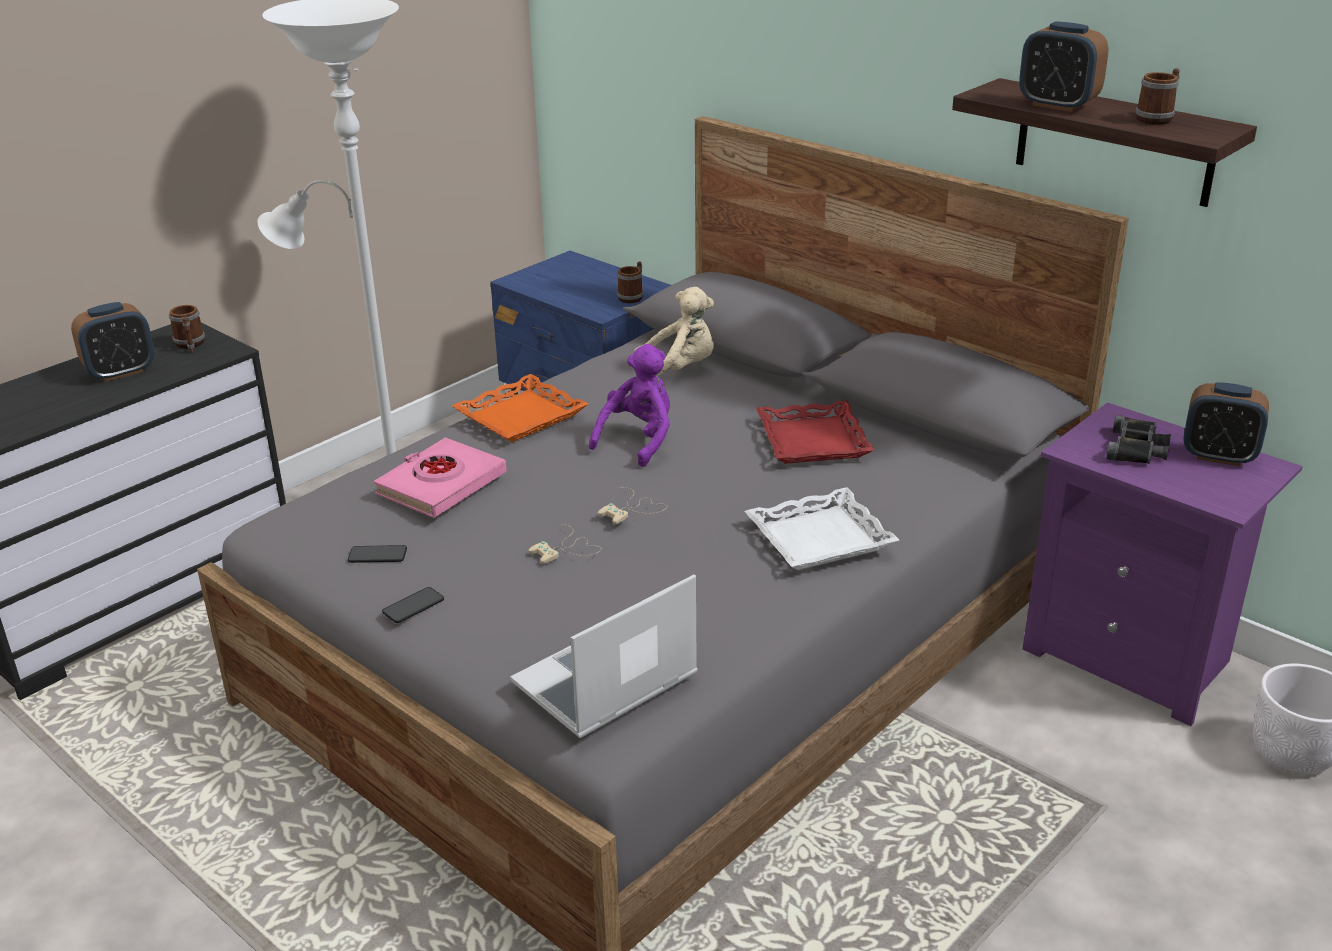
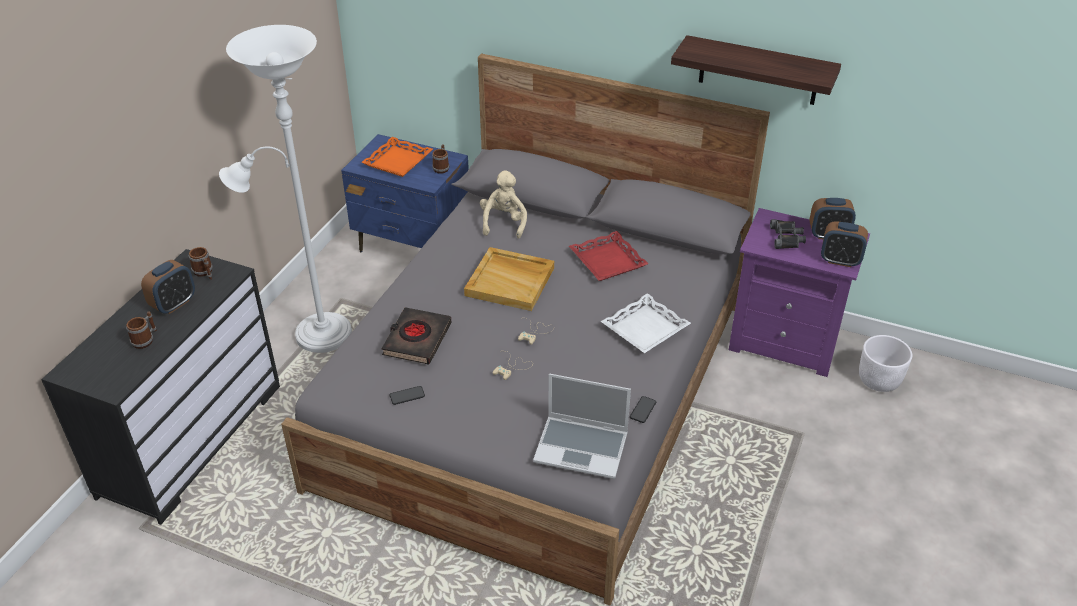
camera: 20 degrees left, 10 degrees up
(413, 606) = (449, 425): phone -> phone (643, 410)
(441, 485) = (416, 339): pink book -> black book
(520, 416) = (429, 277): orange tray -> orange tray (397, 161)
(604, 683) = (582, 447): laptop -> laptop turned 105 degrees counterclockwise
(638, 440) = (511, 281): purple plush toy -> beige tray
(679, 370) = (504, 223): beige plush toy -> beige plush toy turned 60 degrees counterclockwise
(1057, 105) = (732, 58): alarm clock -> alarm clock (840, 260)
(1157, 118) = (789, 64): mug -> mug (145, 339)

